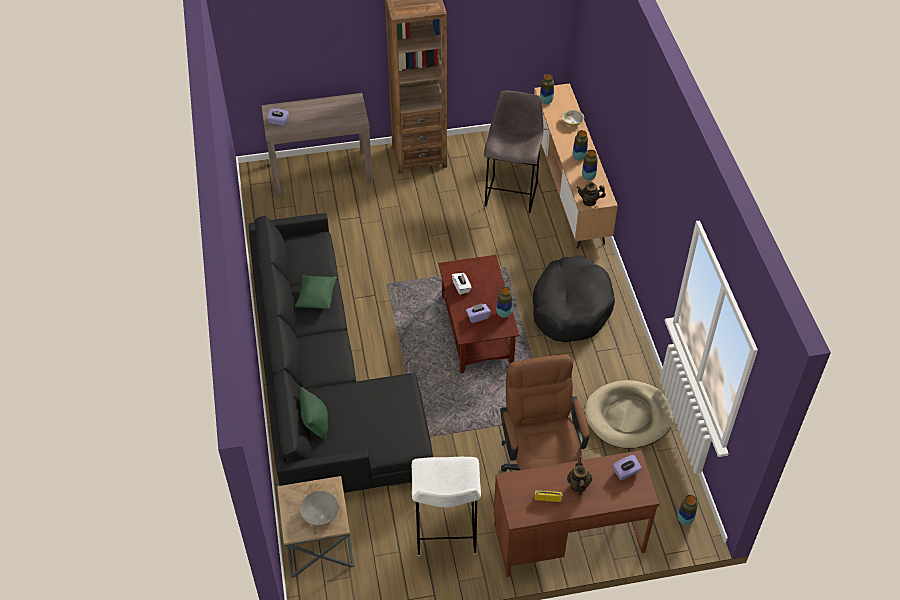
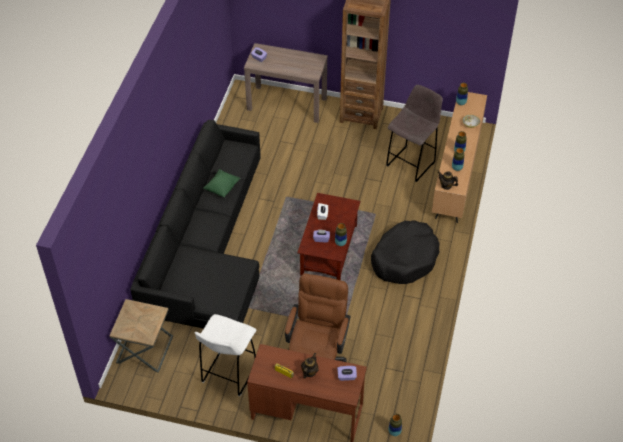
camera: 25 degrees right, 0 degrees up
(315, 423) = (174, 269): green pillow -> none
(320, 514) = (141, 326): grey bowl -> none
(628, 417) = (398, 348): beige dog bed -> none

